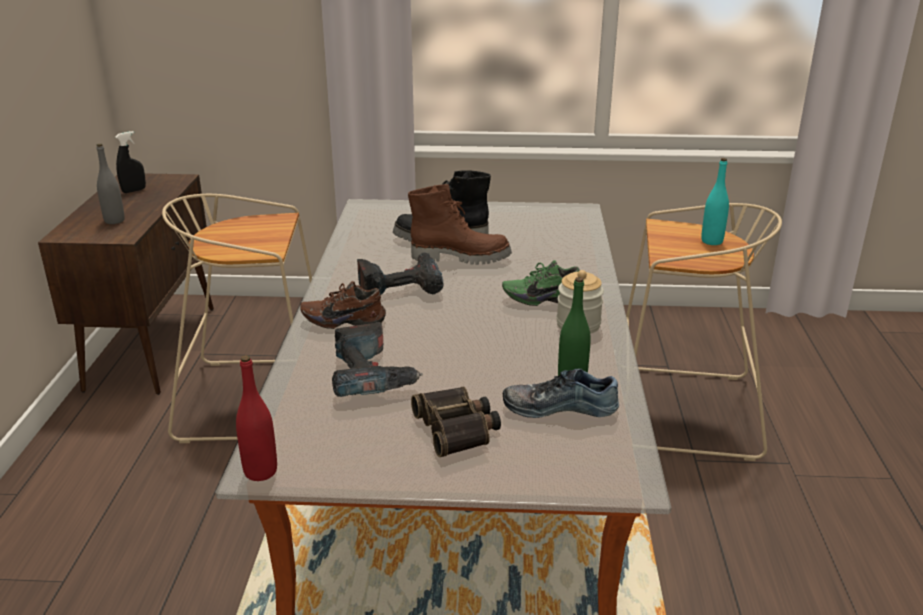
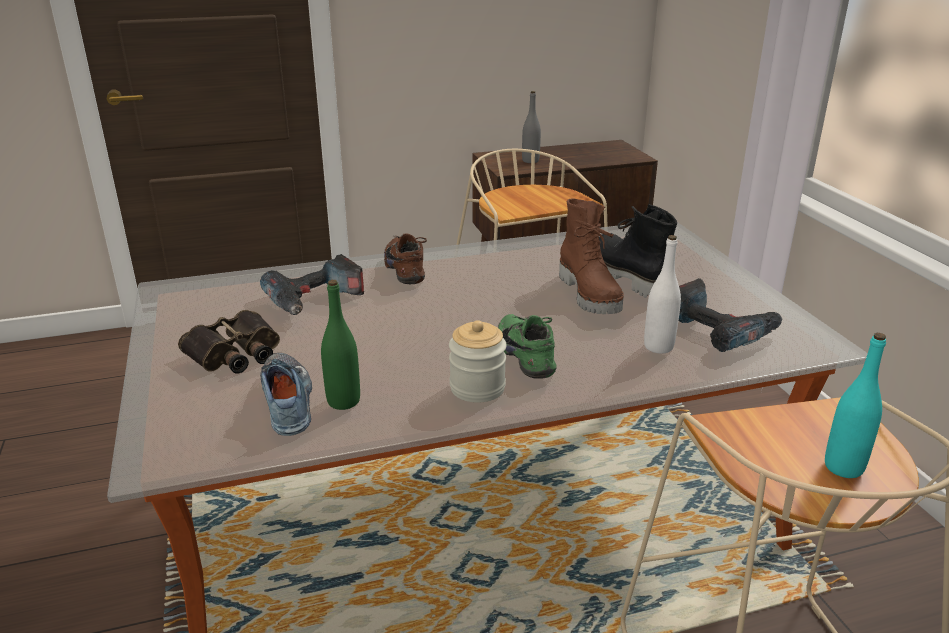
camera: 70 degrees right, 0 degrees up
(134, 190) = (593, 151): black spray bottle -> none
(260, 471) = (163, 290): red bottle -> none
(400, 286) = (495, 279): power drill -> power drill (718, 329)
(555, 254) = (658, 346): none -> white bottle

